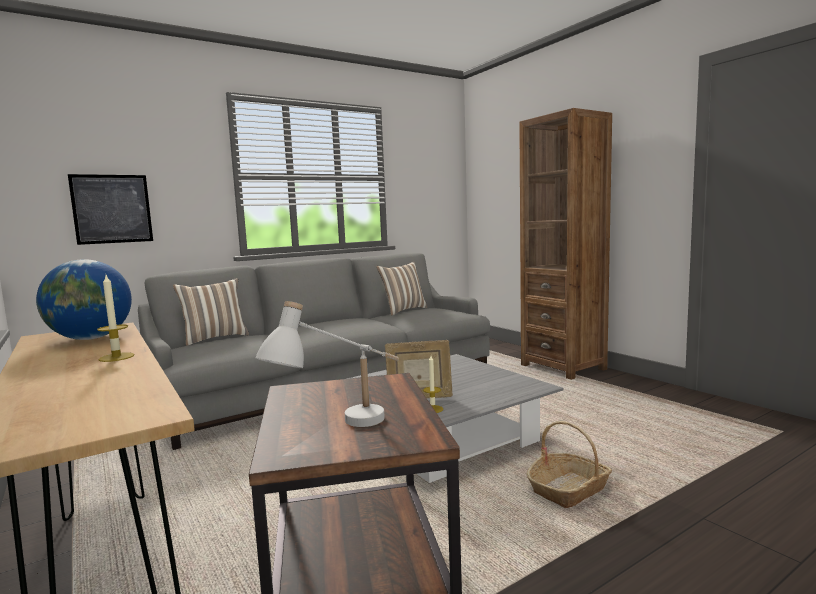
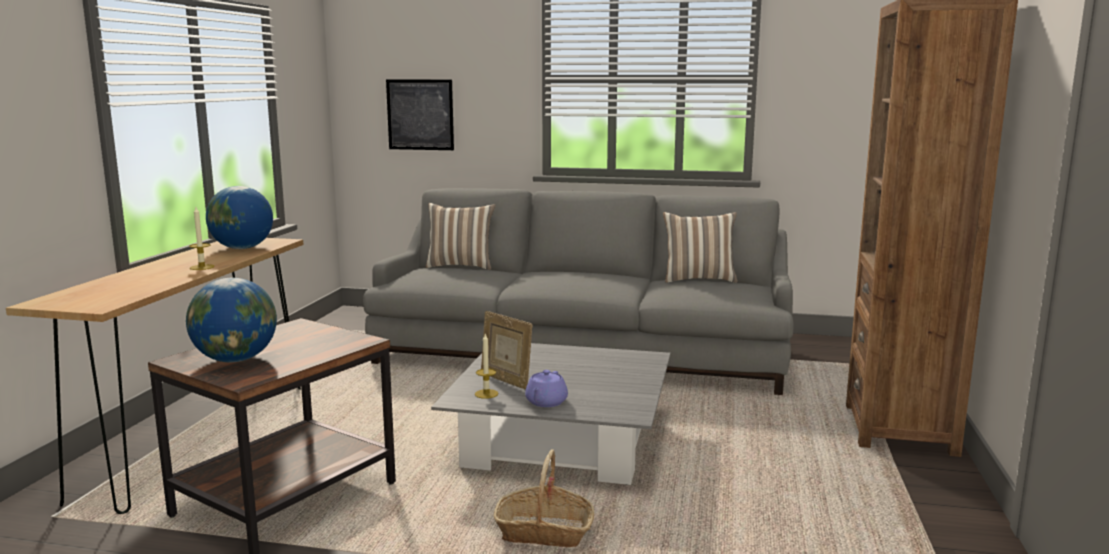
camera: 45 degrees right, 5 degrees up
(345, 430) = (236, 360): white table lamp -> globe
(480, 399) = (546, 402): none -> purple teapot

